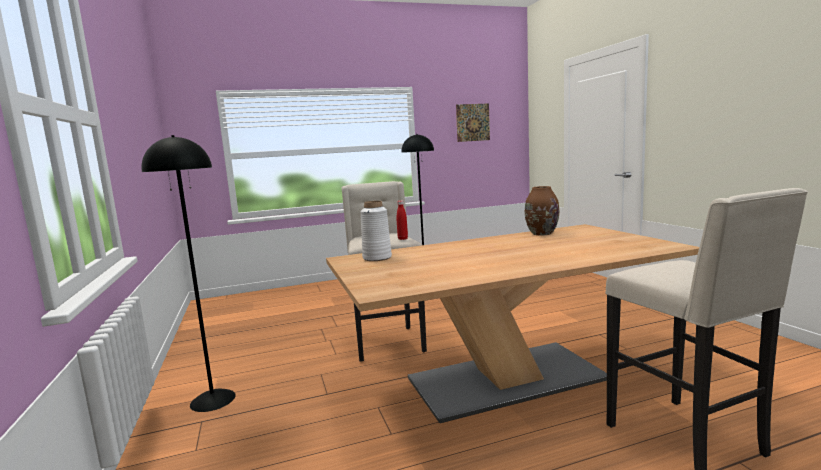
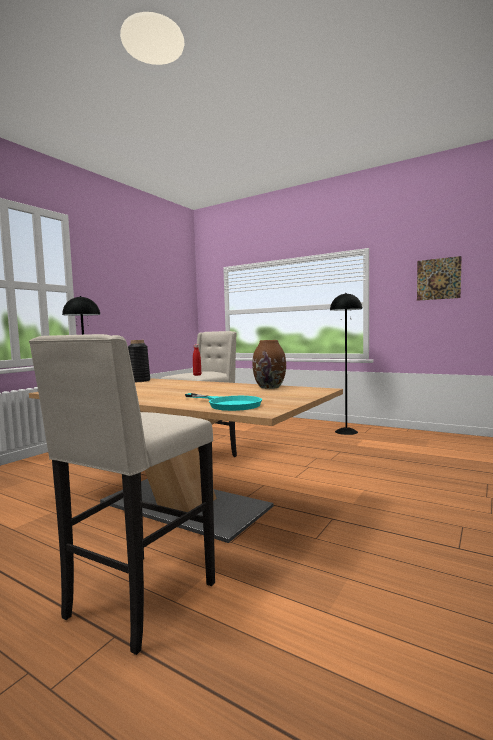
camera: 50 degrees right, 5 degrees down
(377, 258) = (139, 381): white vase -> black vase
(623, 249) = (228, 404): none -> turquoise frying pan

